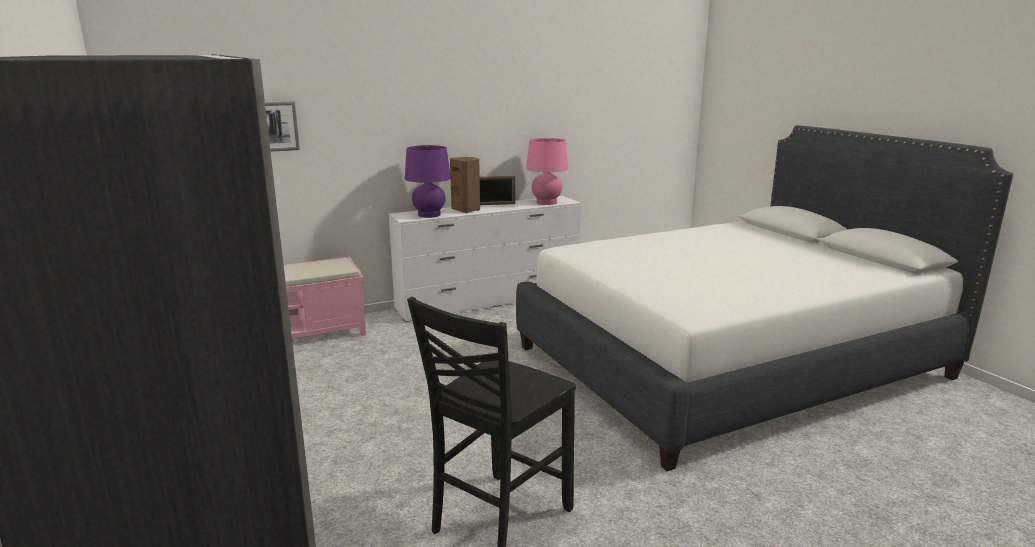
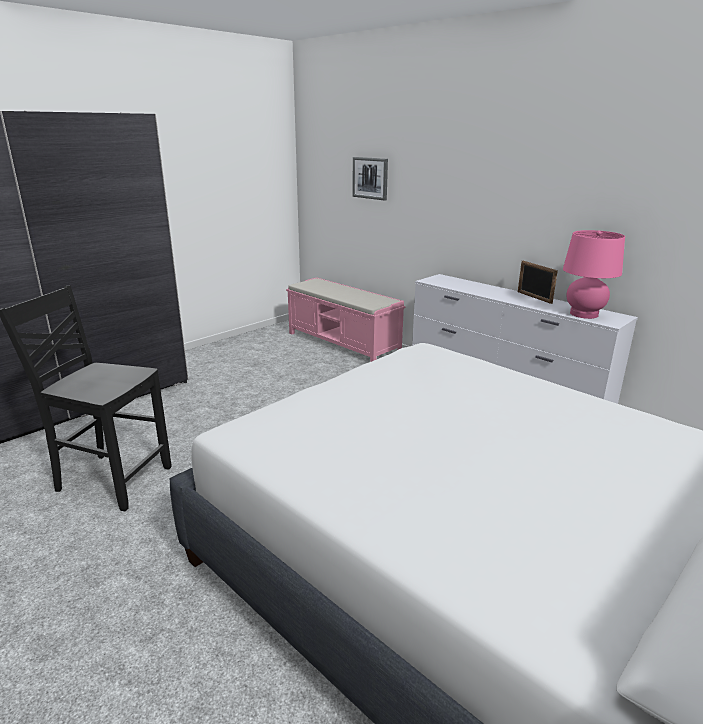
camera: 70 degrees right, 5 degrees up
(429, 215) = (452, 284): purple table lamp -> none
(467, 210) = (492, 292): brown speaker -> none

